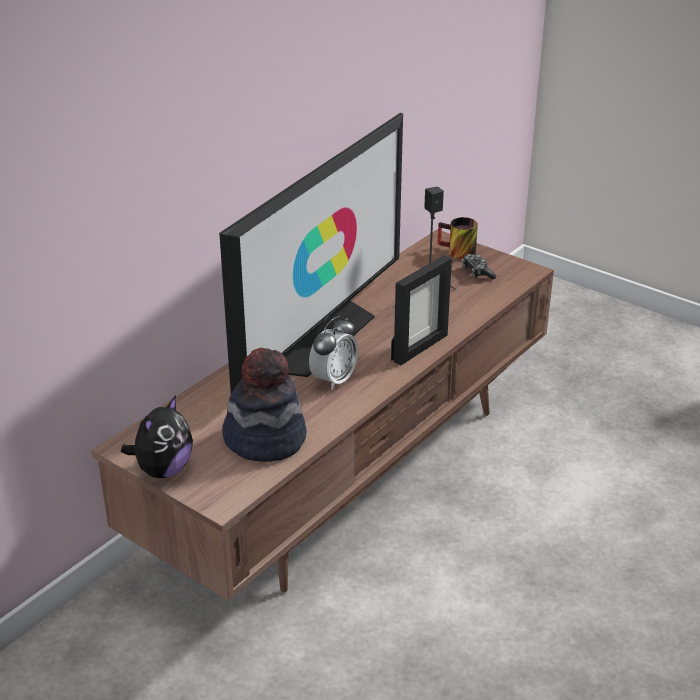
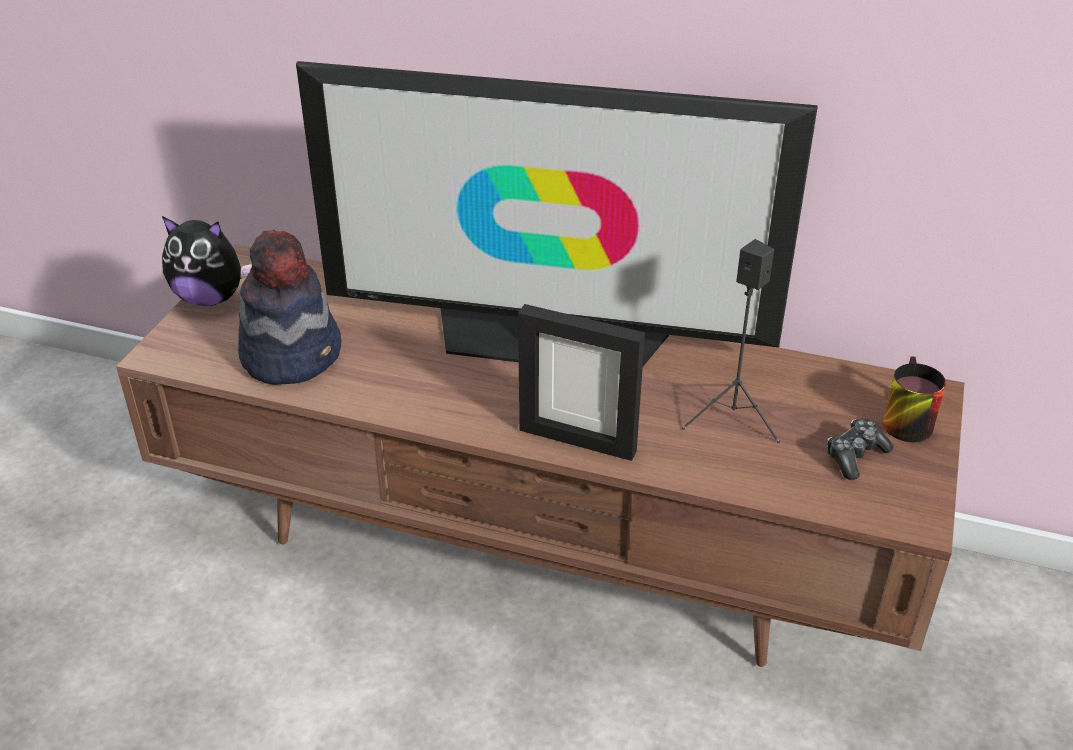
camera: 70 degrees right, 5 degrees up
(334, 380) = (450, 377): alarm clock -> none

